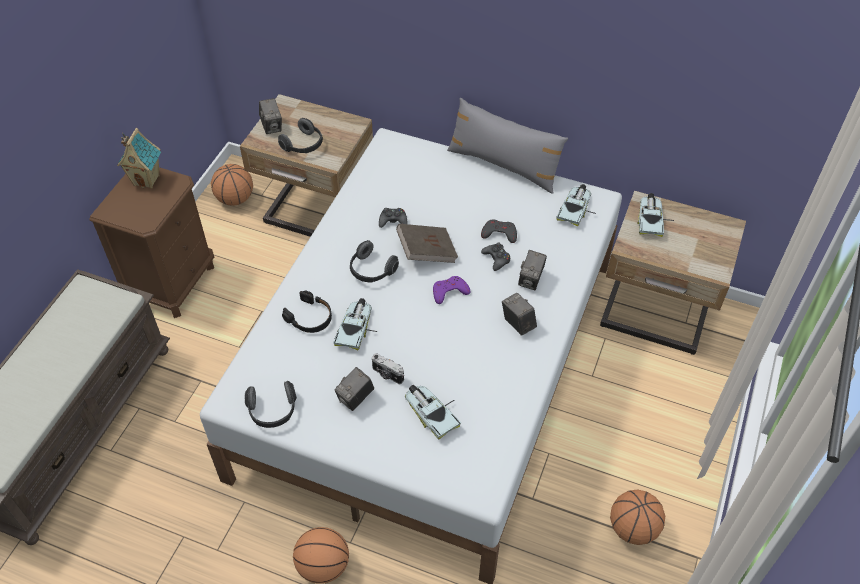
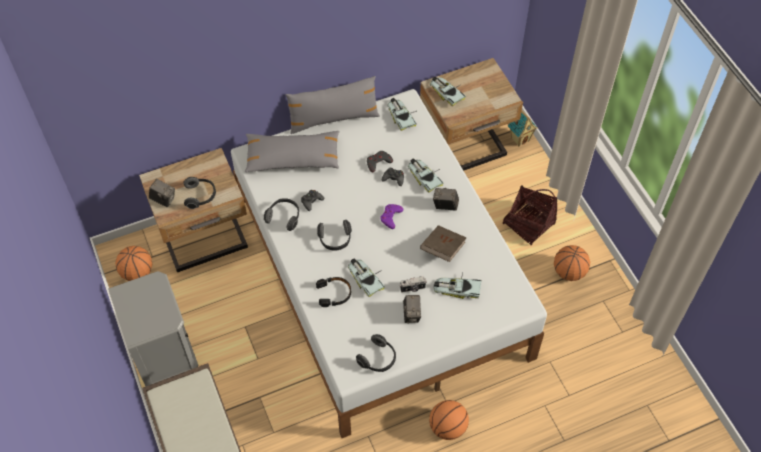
camera: 45 degrees left, 5 degrees up
(147, 180) = (133, 295): toy house -> toy house (520, 138)
(172, 283) = (165, 358): brown nightstand -> grey nightstand
(351, 216) = (284, 217): none -> headphones
(424, 172) = (293, 158): none -> grey pillow
(426, 252) = (352, 204): brown book -> brown book (442, 249)
(531, 280) = (424, 176): camera -> toy car
(642, 441) = (529, 224): none -> basket

